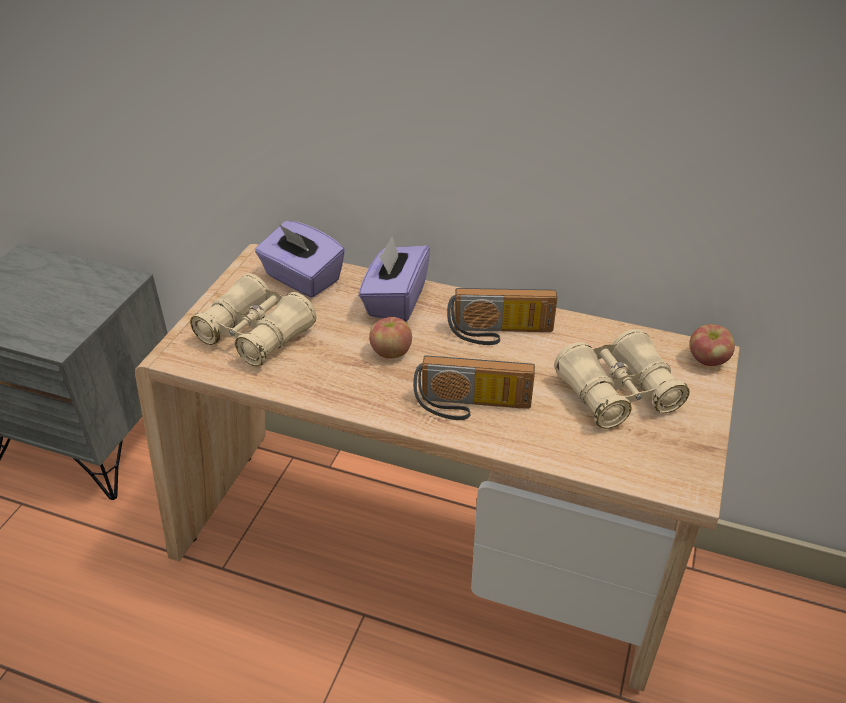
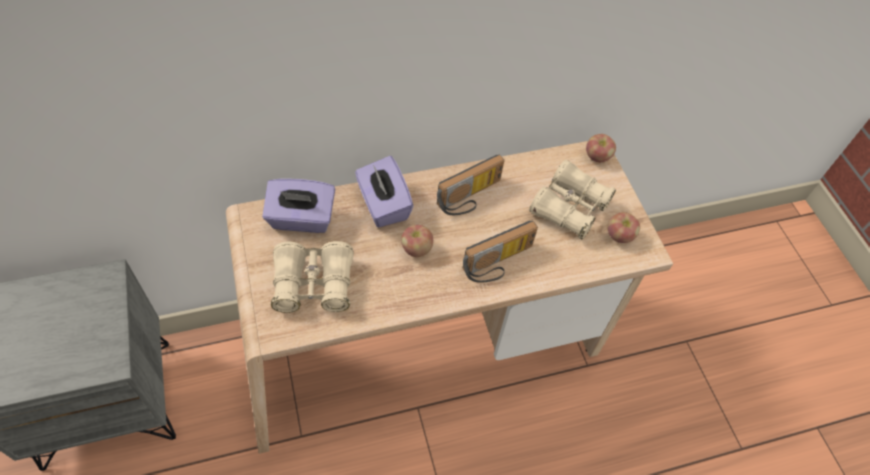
camera: 40 degrees left, 15 degrees up
(662, 451) = (619, 236): none -> apple

